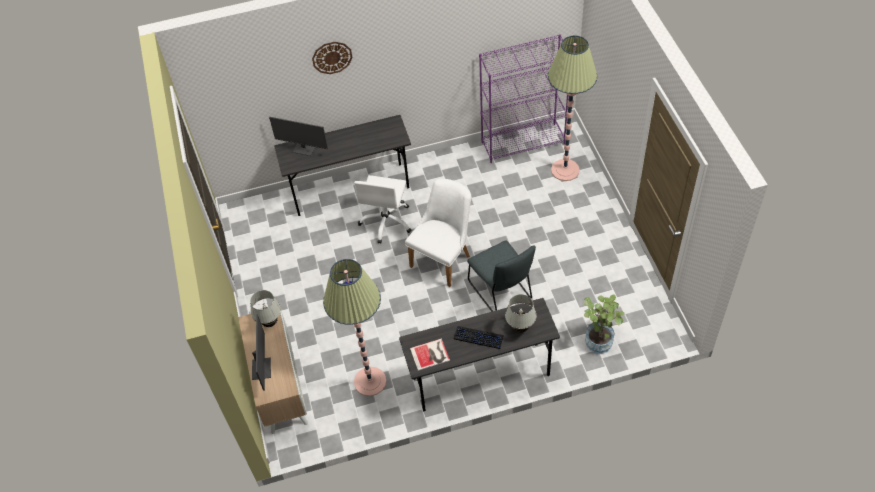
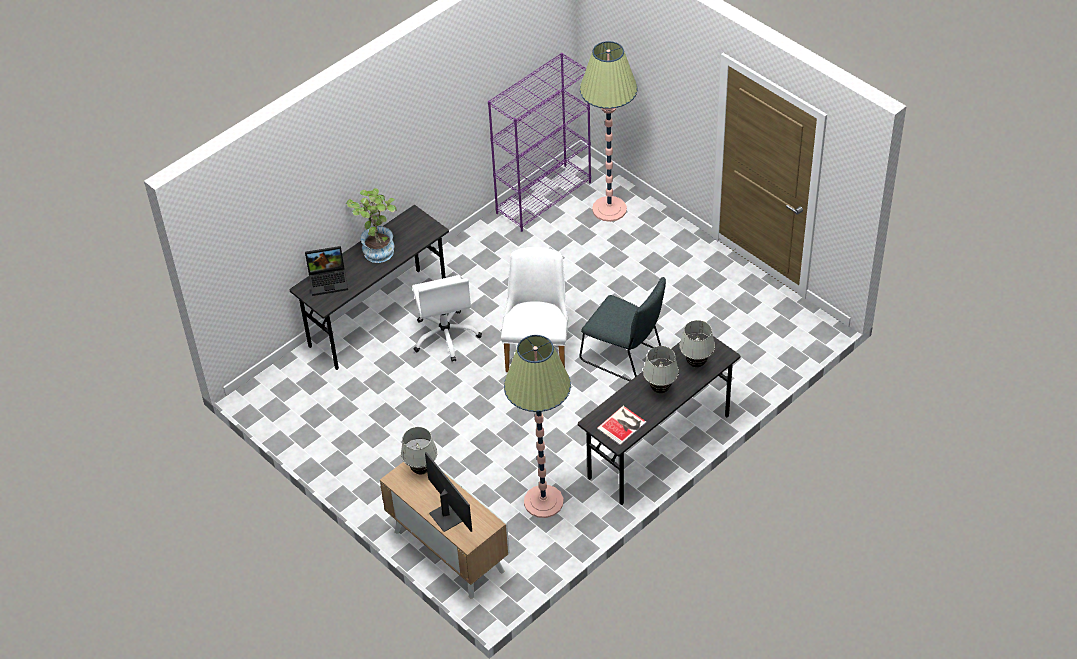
camera: 30 degrees left, 5 degrees down
(304, 149) = (329, 280): monitor -> laptop
(332, 57) = (344, 153): wall clock -> none
(478, 337) = (660, 389): keyboard -> white table lamp
(599, 339) = (755, 361): potted plant -> potted plant (378, 248)

